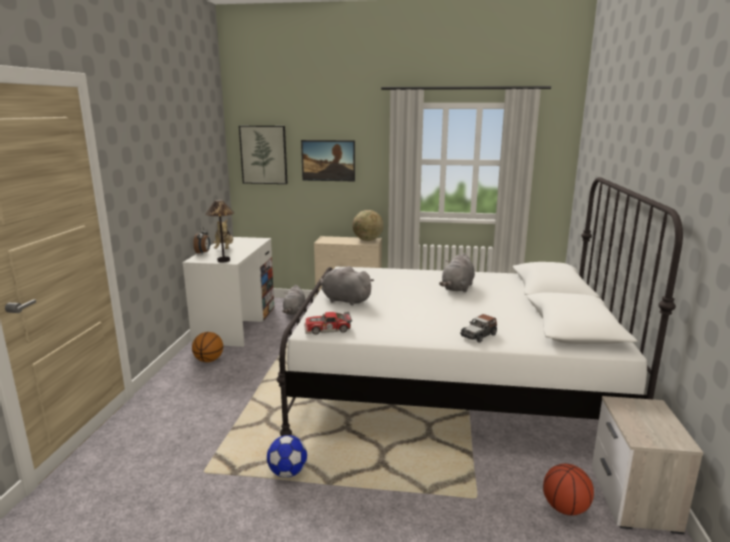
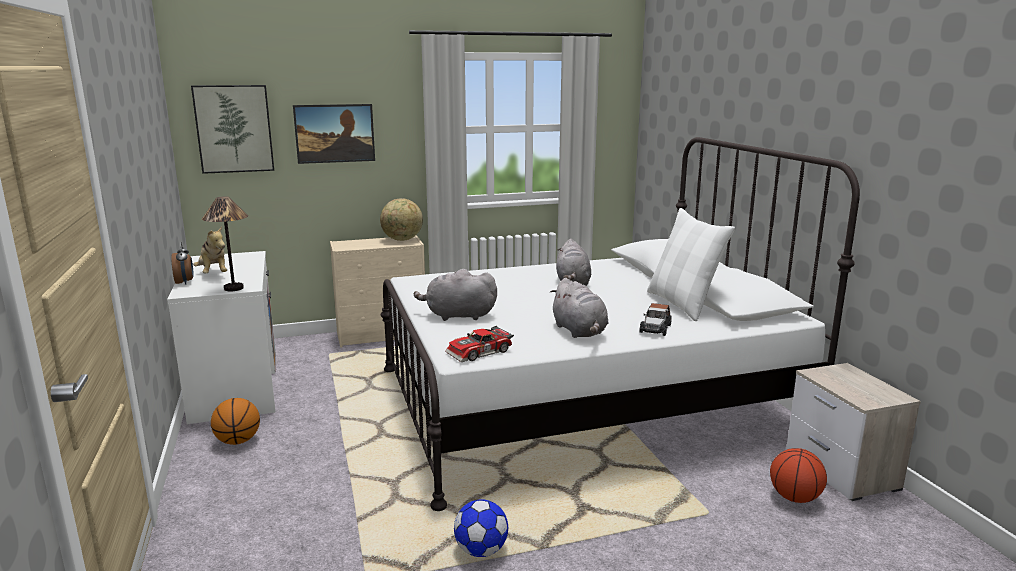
camera: 25 degrees left, 0 degrees up
(294, 312) = (310, 353): grey plush toy -> grey plush toy (580, 331)
(527, 319) = (682, 304): none -> white pillow

